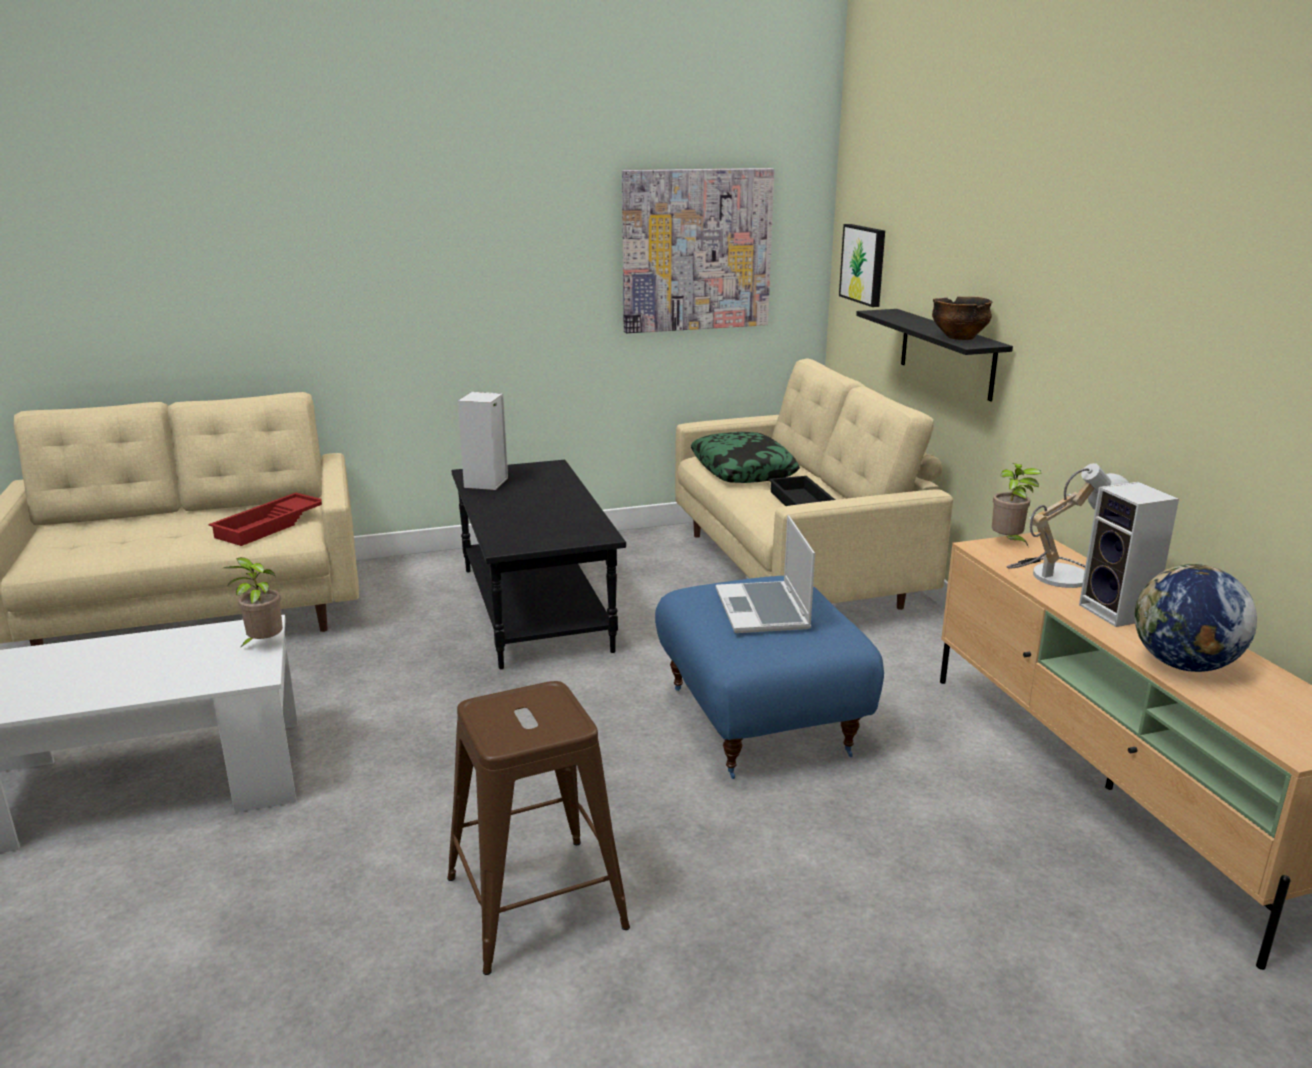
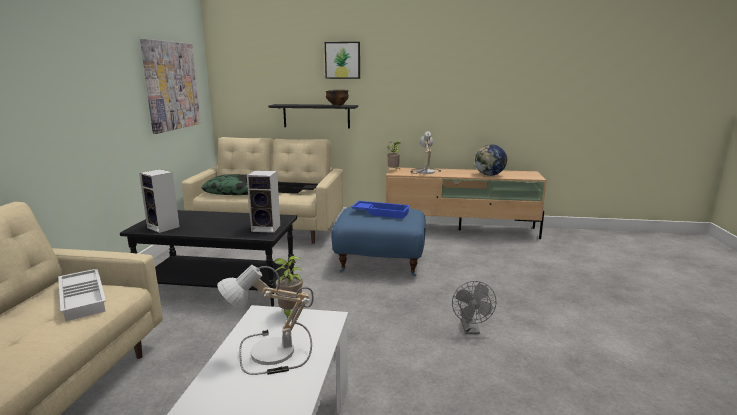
camera: 65 degrees left, 5 degrees down
(150, 662) = (269, 355): none -> table lamp
(270, 526) = (84, 298): red tray -> white tray
(534, 902) = (471, 330): brown stool -> grey fan
(764, 610) = (381, 212): laptop -> blue tray
(864, 264) = (242, 88): picture -> picture (342, 60)
(1119, 613) = (454, 173): speaker -> speaker (267, 228)

